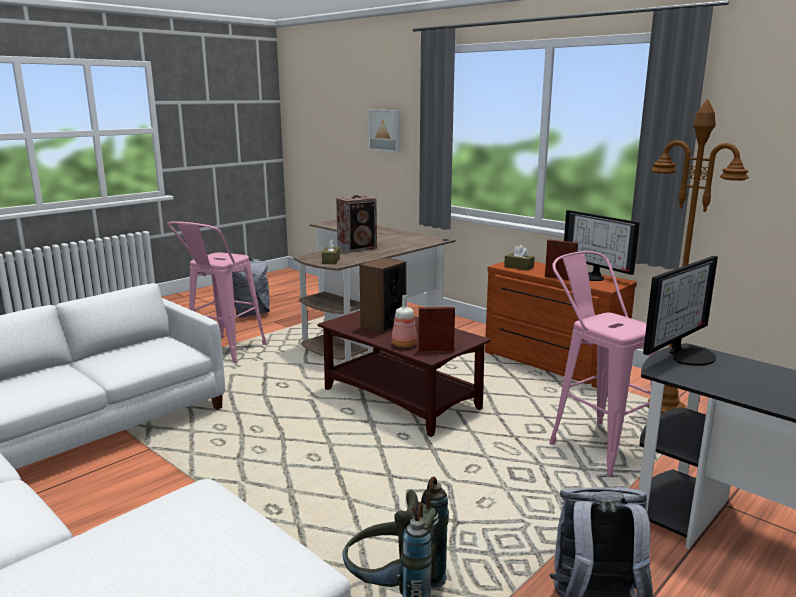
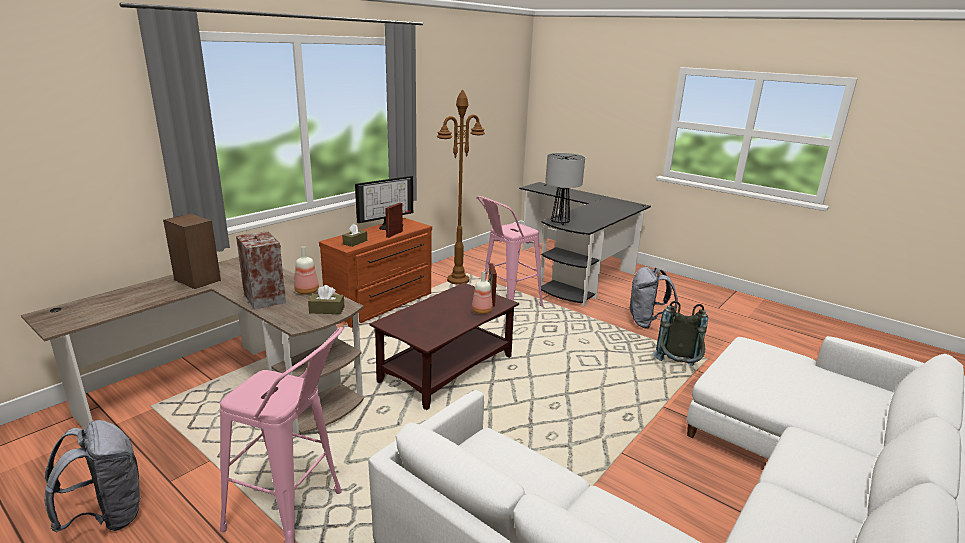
camera: 95 degrees left, 5 degrees up
(368, 255) = (307, 292): none -> bottle
(383, 325) = (434, 319): speaker -> speaker (197, 280)
(385, 130) = (60, 153): picture -> none
(688, 355) = (559, 222): monitor -> table lamp

